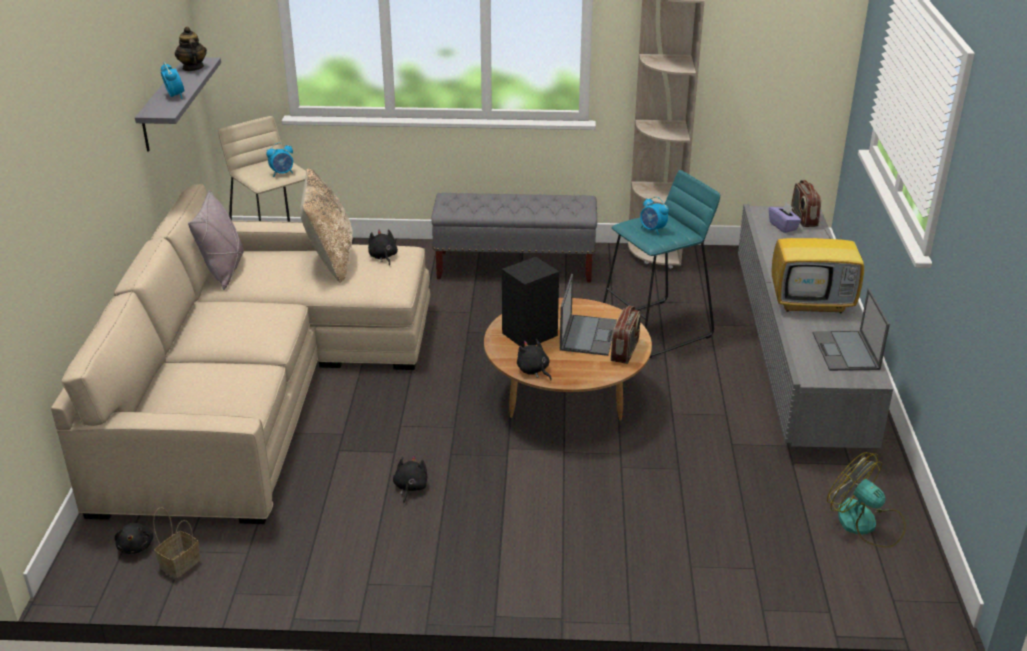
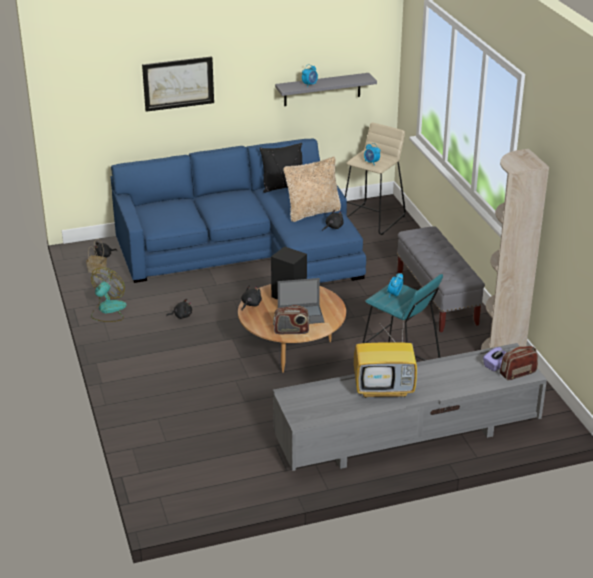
camera: 70 degrees right, 0 degrees up
(65, 170) = (178, 83): none -> picture
(192, 68) = (353, 78): teapot -> none
(224, 271) = (283, 187): purple pillow -> black pillow
(256, 384) = (245, 248): beige sofa -> blue sofa
(813, 303) = (385, 389): television -> television turned 75 degrees counterclockwise
(846, 351) = (327, 408): laptop -> none
(865, 524) = (226, 481): fan -> fan (108, 310)

